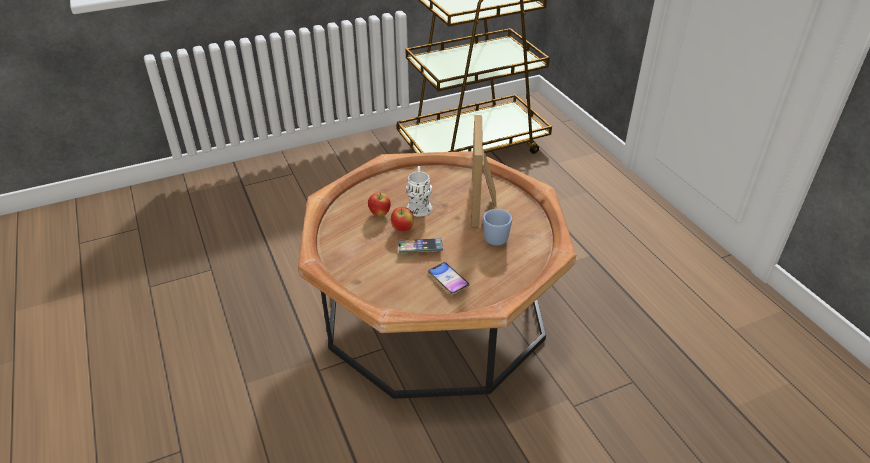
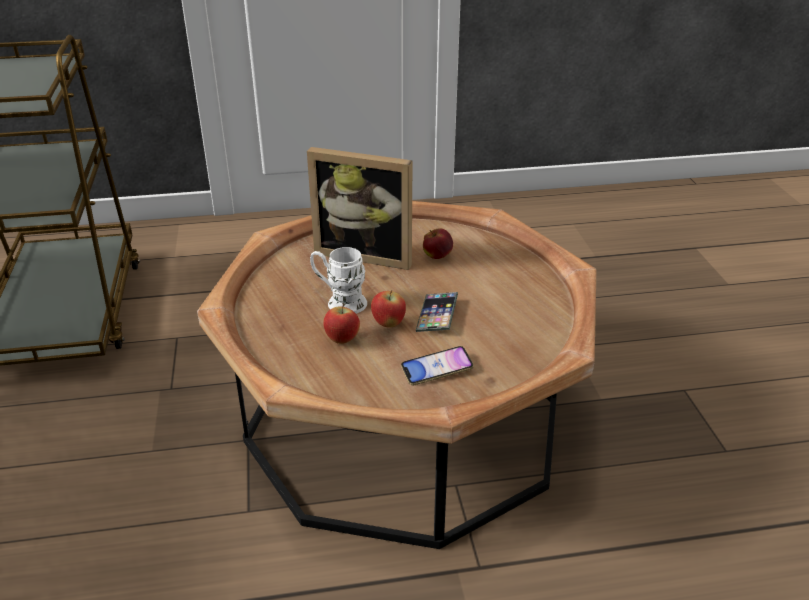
camera: 75 degrees left, 5 degrees down
(448, 280) = (510, 304): phone -> phone (436, 369)
(496, 236) = (437, 256): blue mug -> apple

